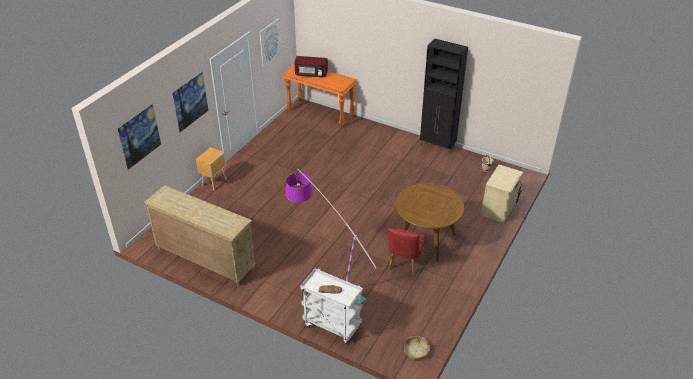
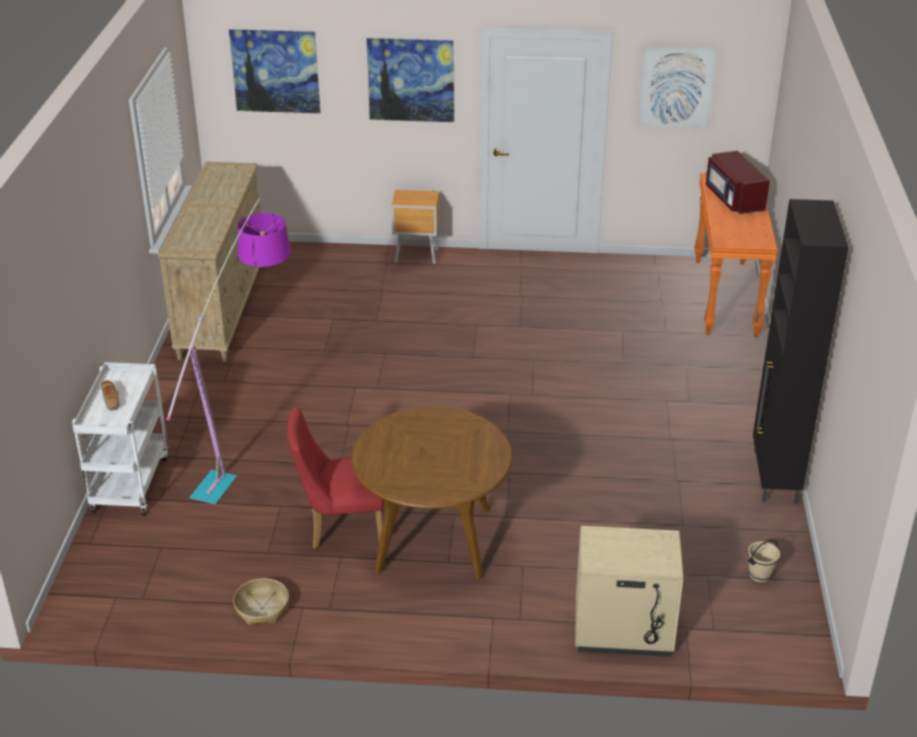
camera: 65 degrees right, 5 degrees down
(416, 351) = (105, 604): basket -> basket (262, 608)

